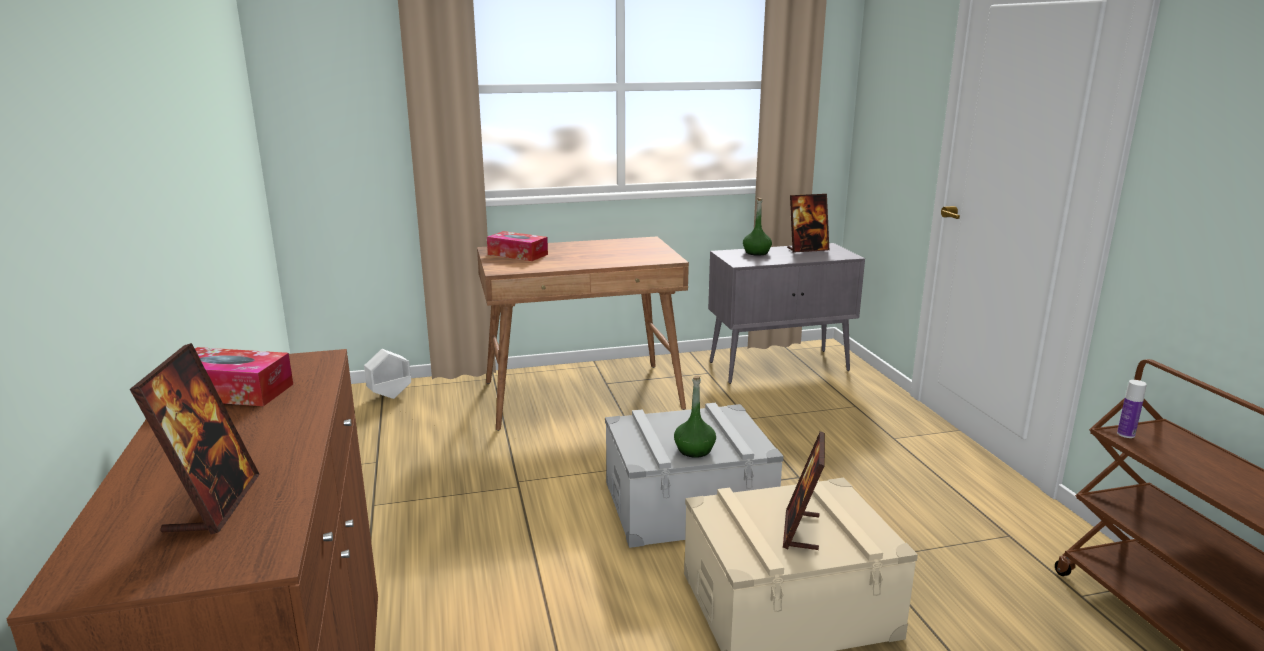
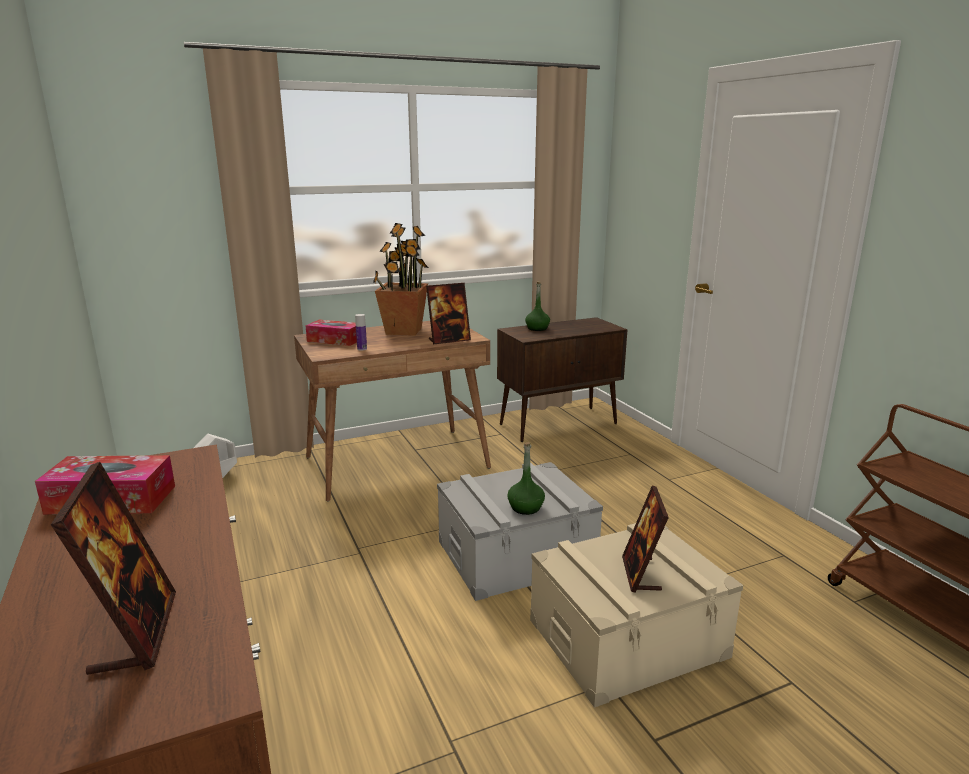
camera: 10 degrees left, 0 degrees up
(596, 248) = (403, 331): none -> potted plant
(780, 366) = (559, 424): grey cabinet -> brown cabinet
(807, 249) = (578, 324): picture frame -> picture frame (449, 340)
(1125, 434) = (886, 466): bottle -> bottle (362, 349)

